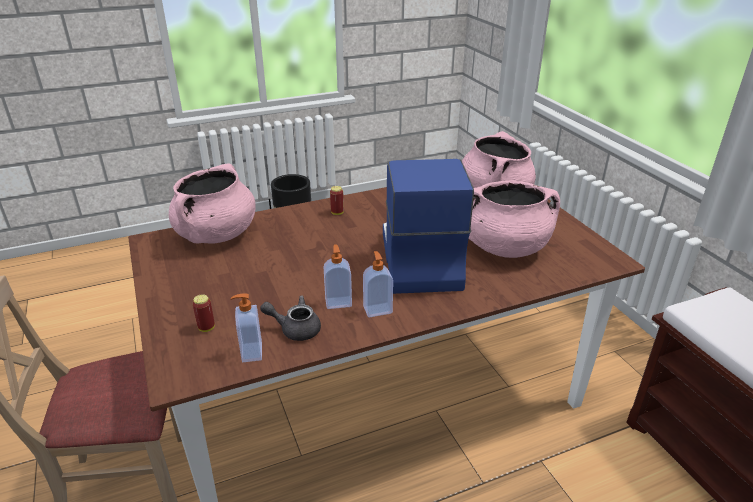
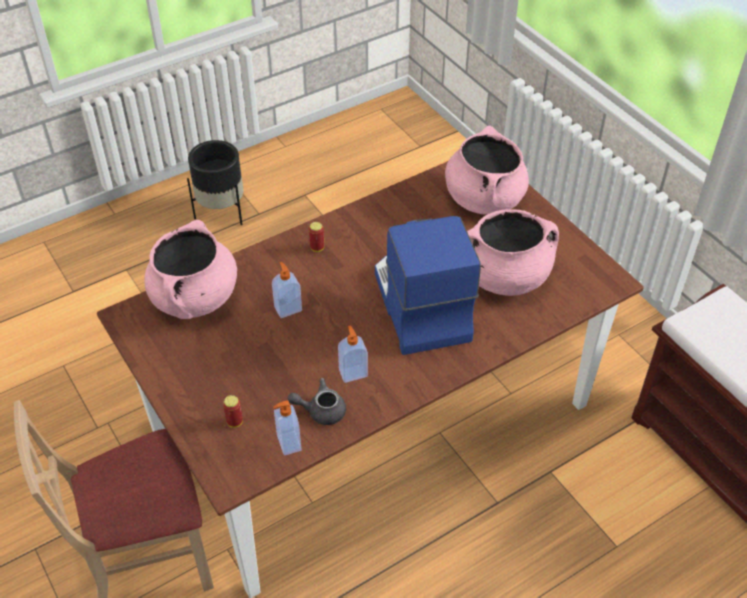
camera: 10 degrees left, 15 degrees up
(377, 309) = (393, 376): soap dispenser -> soap dispenser (287, 308)

